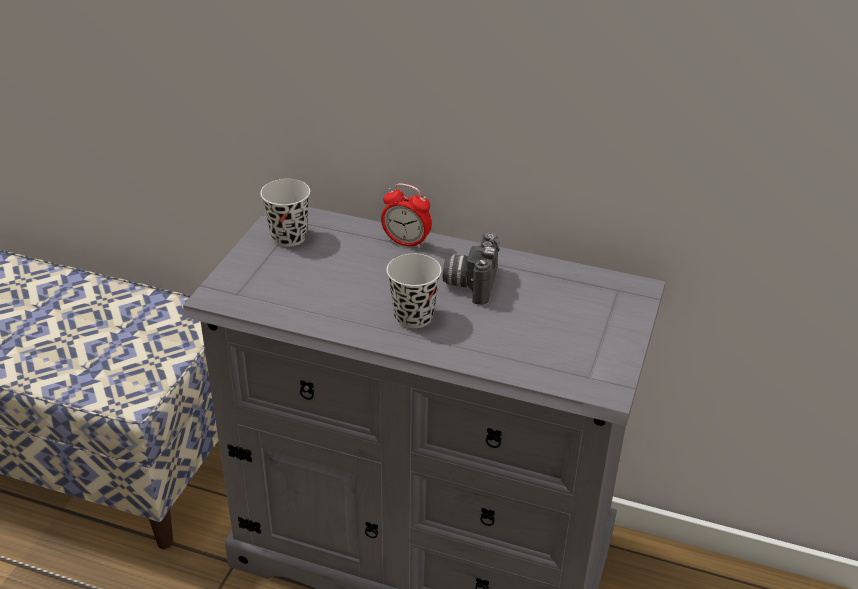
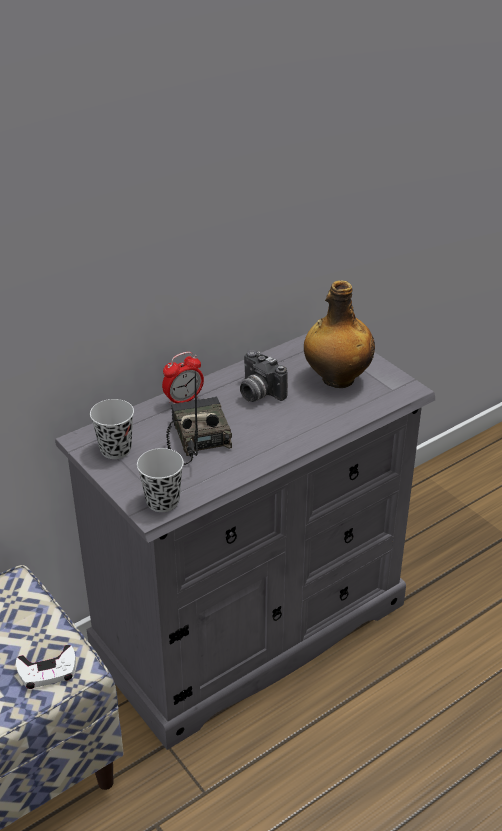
camera: 55 degrees left, 0 degrees up
(118, 385) = (47, 671): none -> white game controller
(354, 275) = (196, 437): none -> radio
(413, 317) = (270, 431): black cup -> black cup (162, 501)
(559, 326) = (336, 379): none -> bottle

